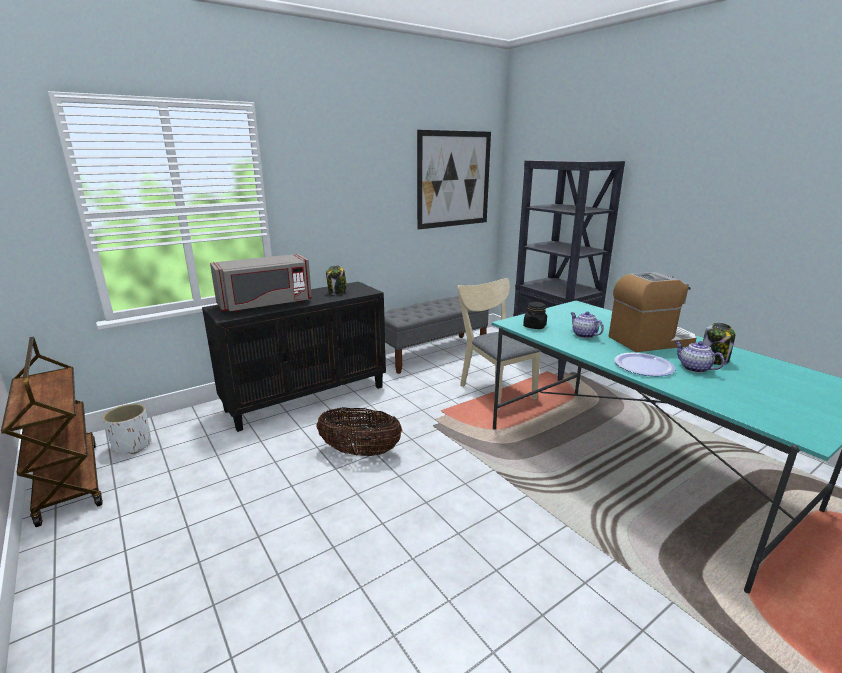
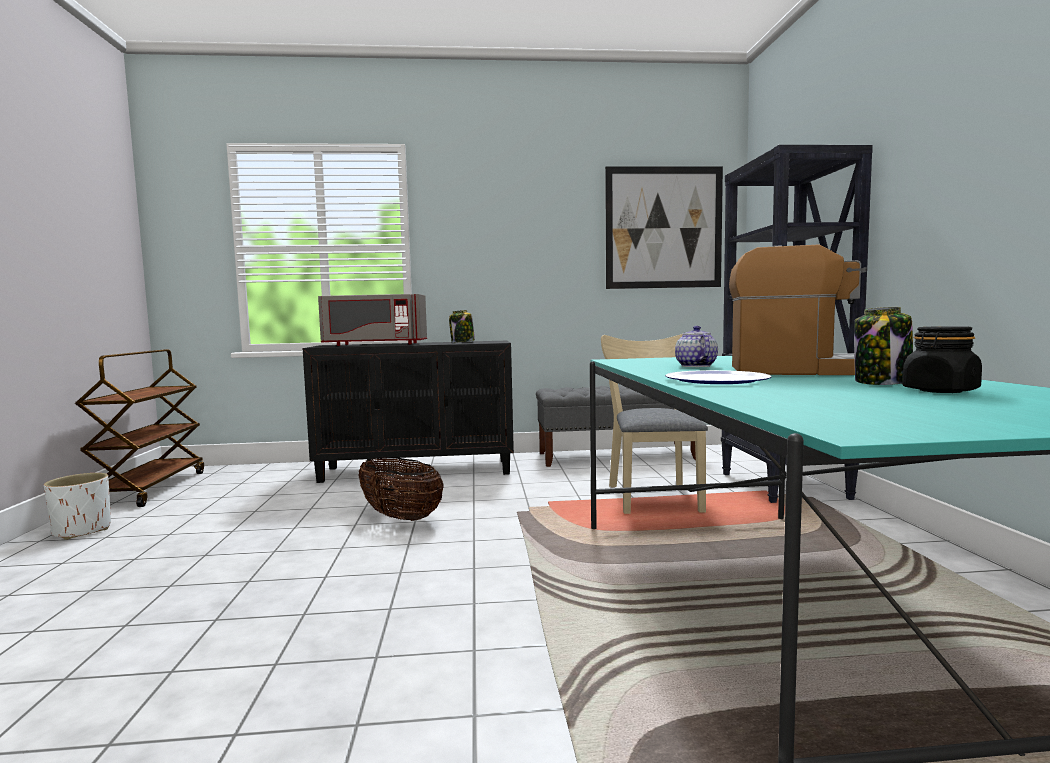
camera: 30 degrees right, 15 degrees down
(132, 446) = (225, 477): white planter -> white planter (82, 531)
(534, 326) = (639, 361): black jar -> black jar (940, 391)
(693, 368) = (810, 384): teapot -> none

